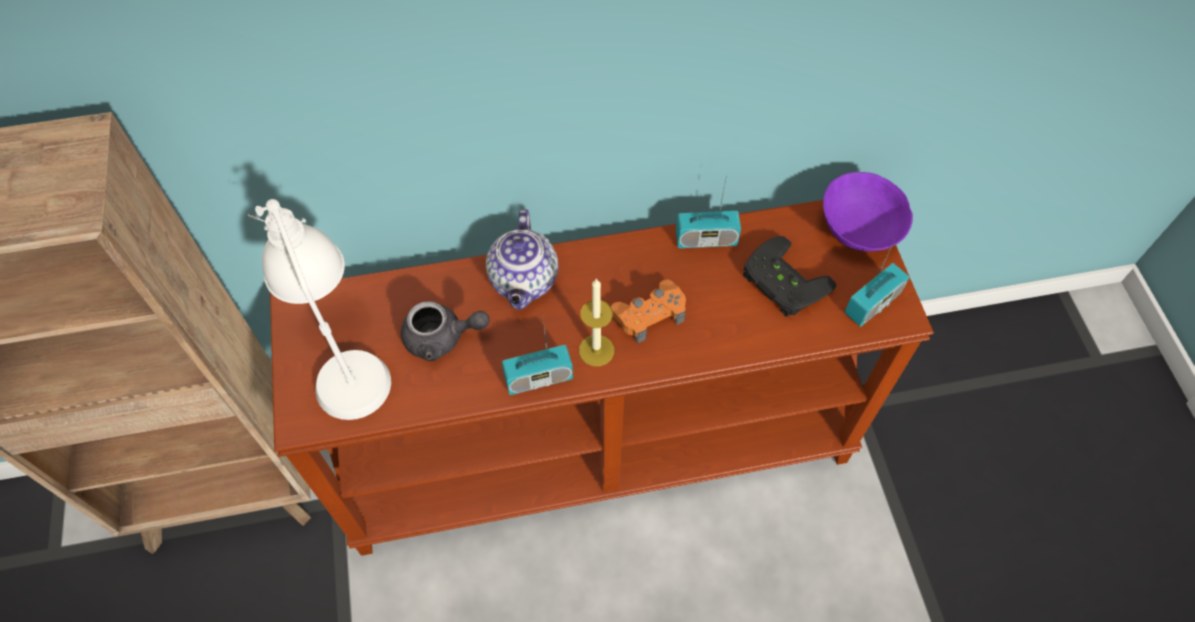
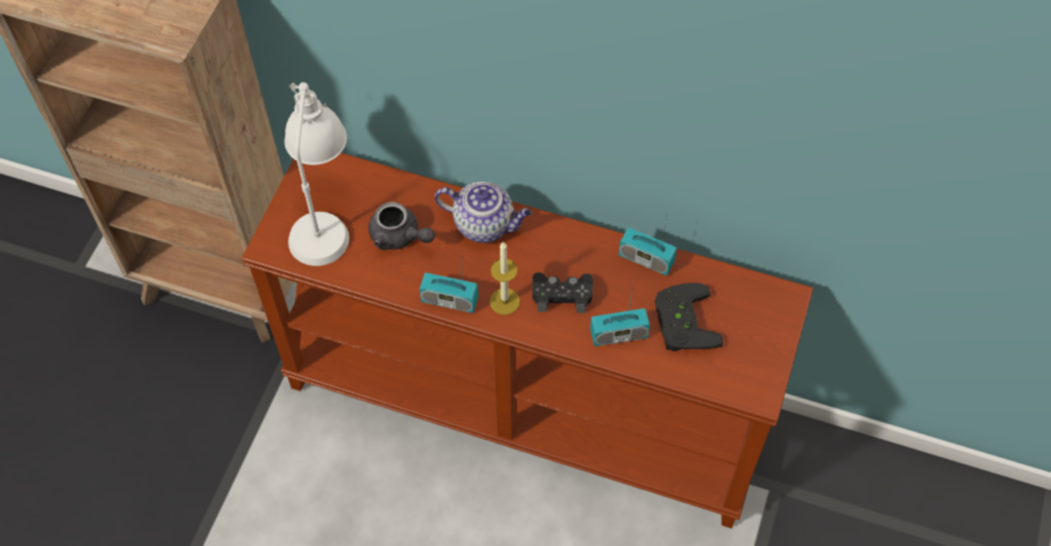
camera: 30 degrees right, 0 degrees up
(524, 282) = (485, 224): teapot -> teapot turned 105 degrees counterclockwise
(649, 314) = (562, 295): orange game controller -> black game controller
(857, 234) = (772, 314): purple bowl -> none
(872, 304) = (743, 374): radio -> radio (618, 335)

